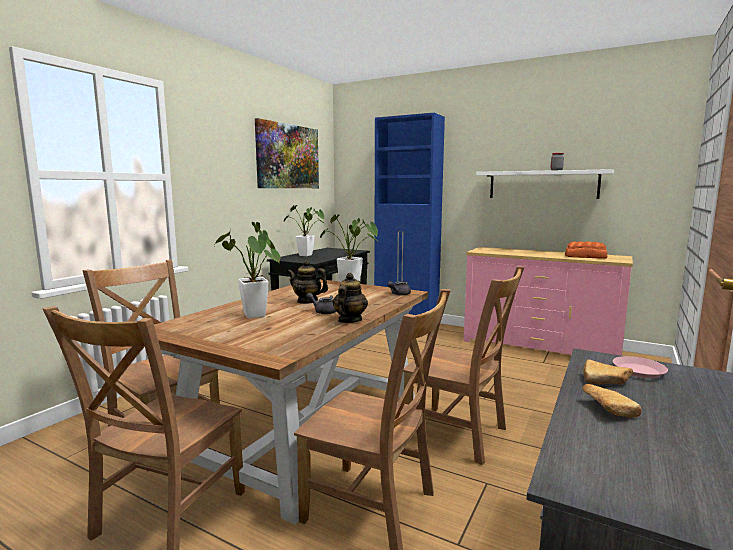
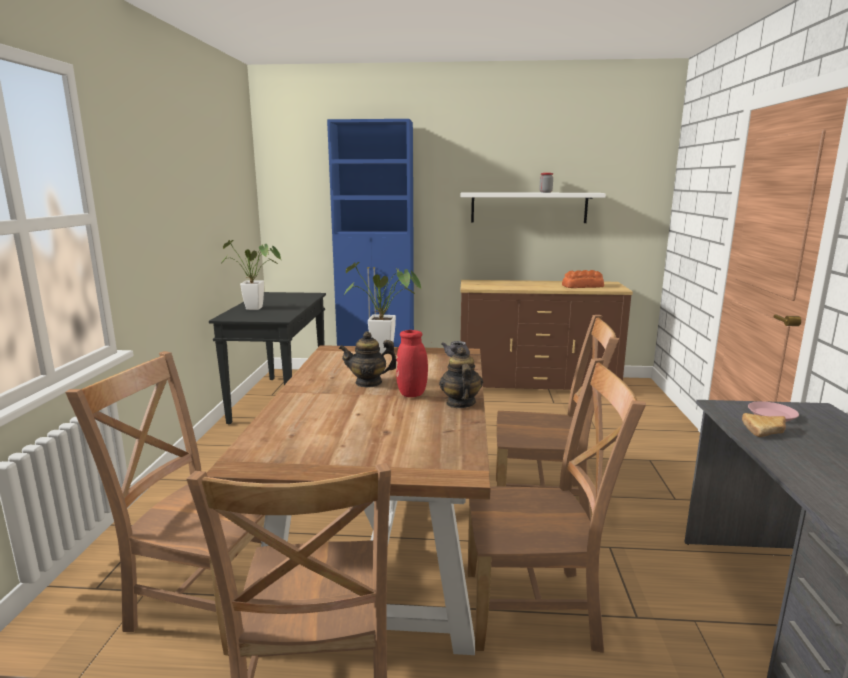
camera: 25 degrees left, 5 degrees up
(255, 317) = (343, 418): potted plant -> none
(288, 156) = (214, 171): picture -> none
(323, 311) = (412, 395): grey teapot -> red vase
(539, 346) = (536, 384): pink dresser -> brown dresser
(606, 408) = (802, 460): bread -> none

